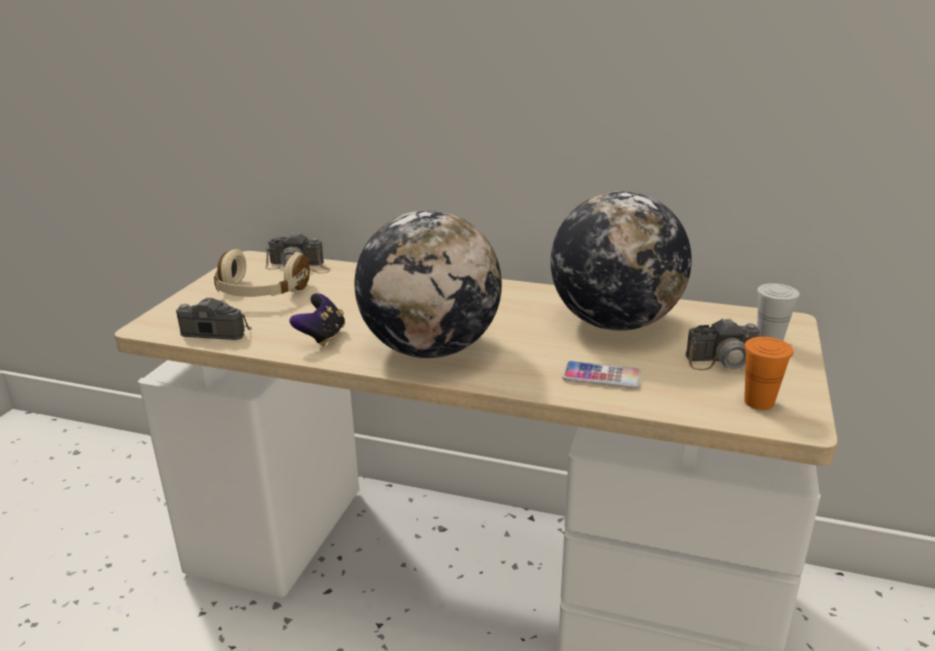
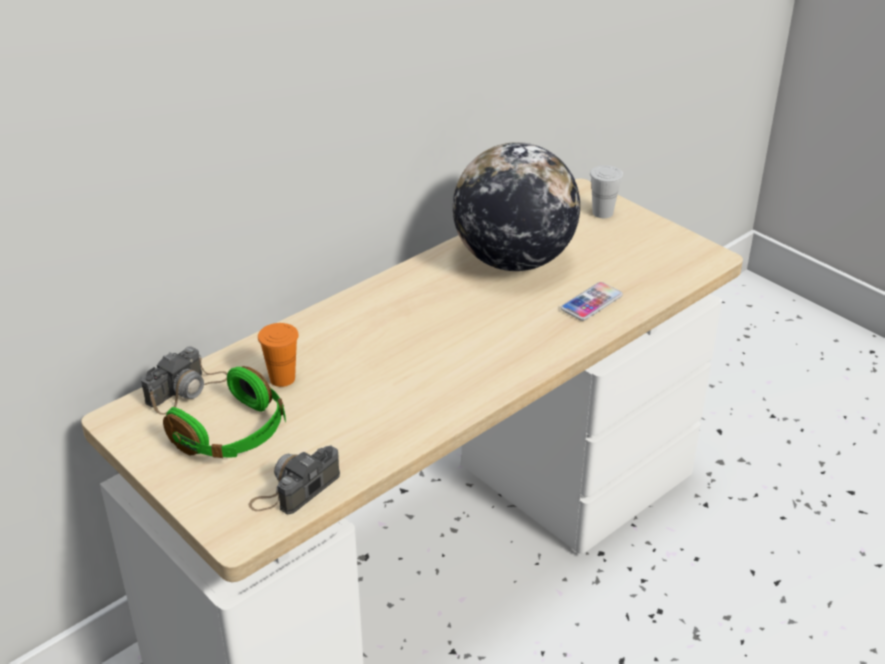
camera: 60 degrees left, 10 degrees up
(260, 293) = (234, 434): beige headphones -> green headphones
(322, 337) = (387, 420): game controller -> none
(431, 349) = (472, 365): globe -> none
(731, 362) = (618, 242): camera -> none
(759, 402) = (677, 258): orange cup -> orange cup (282, 378)

